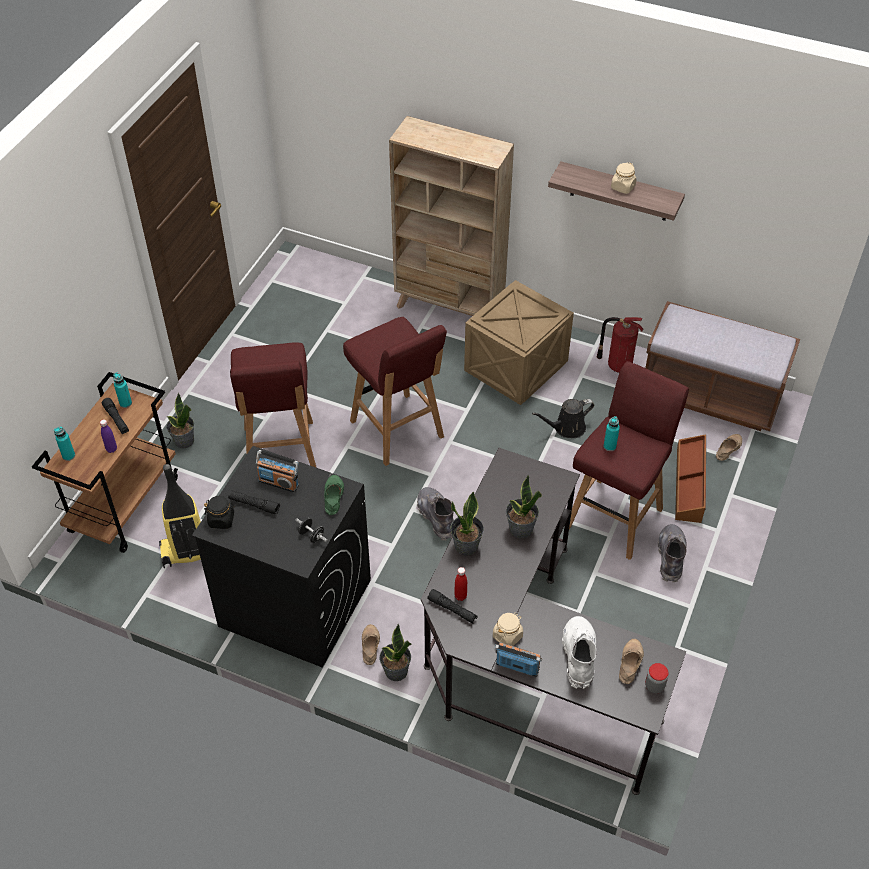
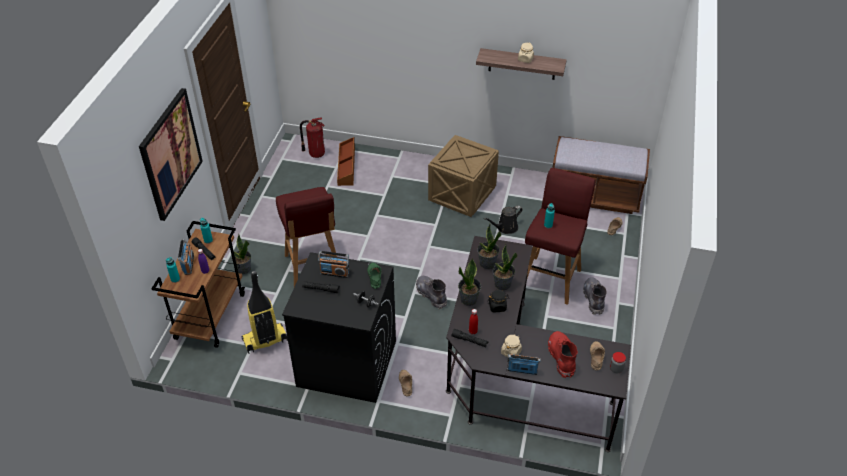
camera: 10 degrees left, 5 degrees down
(76, 281) = (170, 154): none -> picture
(91, 436) = (188, 265): none -> radio
(221, 520) = (300, 301): black jar -> black jar (497, 307)
(395, 671) = (427, 398): potted plant -> potted plant (487, 263)
(397, 431) = (392, 244): red stool -> none
(449, 308) = (408, 162): beige bookcase -> none
(579, 655) = (561, 357): white boot -> red boot
(617, 365) = (529, 184): fire extinguisher -> fire extinguisher (316, 153)
(690, 484) = (595, 252): brown storage box -> brown storage box (347, 166)

